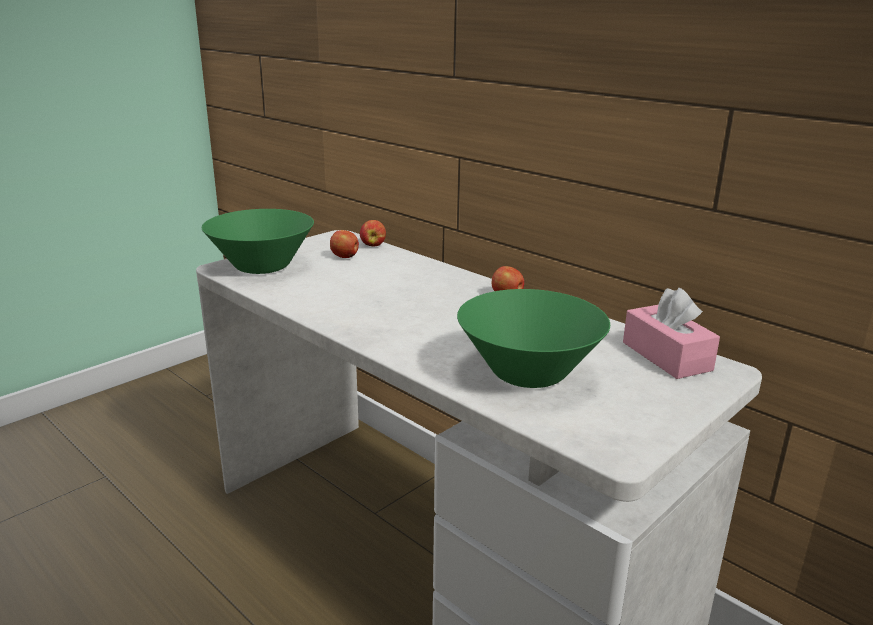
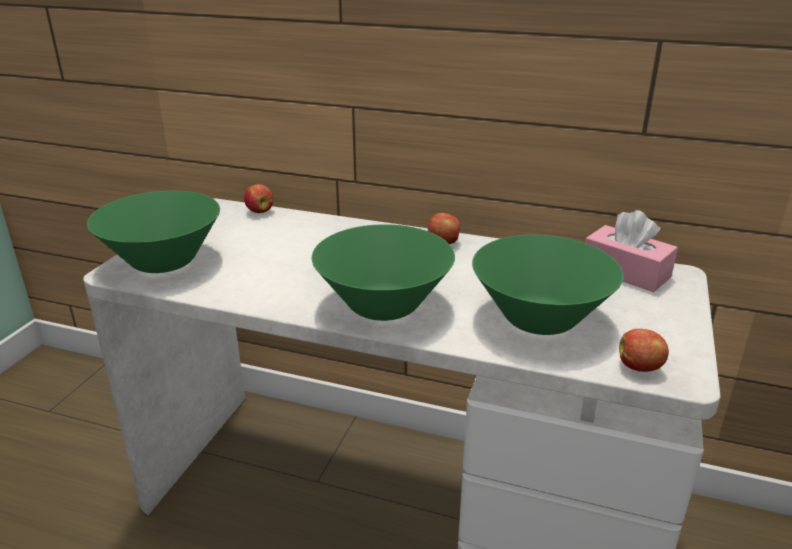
camera: 25 degrees left, 5 degrees up
(345, 257) = (244, 231): apple -> apple (640, 367)
(398, 332) = (384, 305): none -> green bowl

